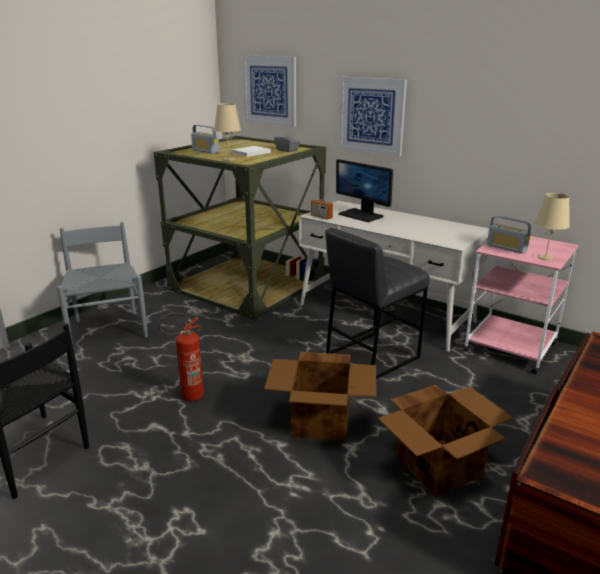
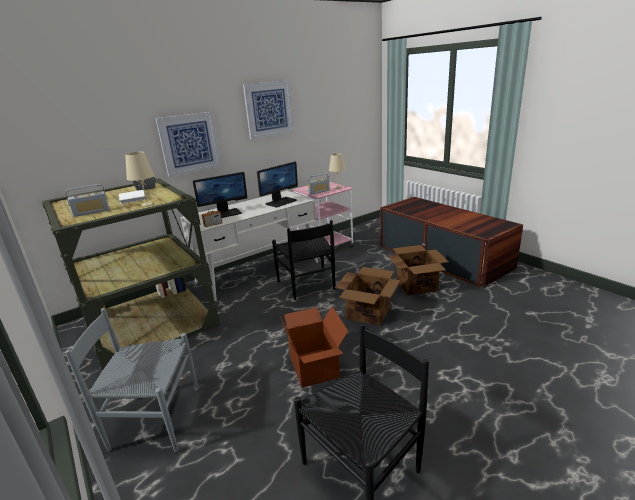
camera: 70 degrees left, 0 degrees up
(187, 397) = (315, 367): fire extinguisher -> cardboard box
(270, 90) = (74, 145): picture -> picture (269, 109)
(371, 356) = (308, 285): grey stool -> black chair
(431, 233) = (281, 202): none -> monitor

